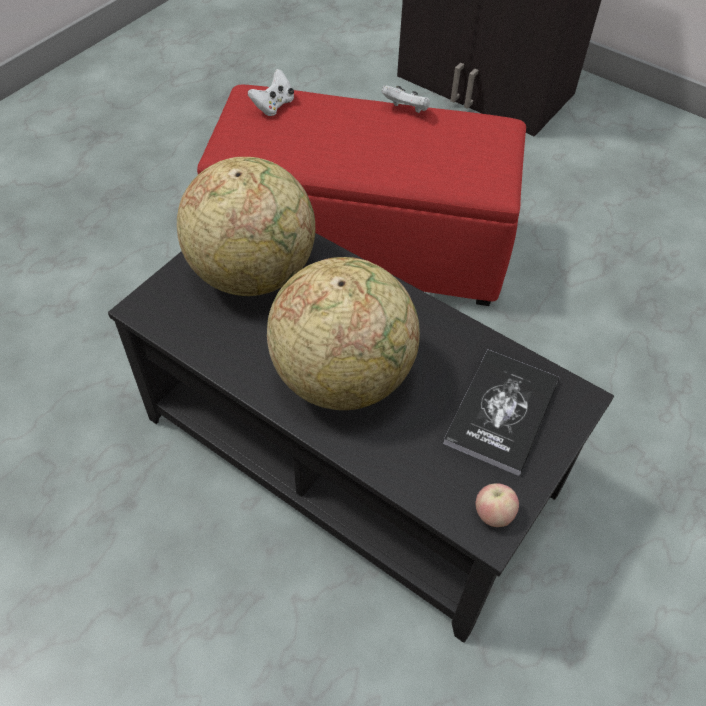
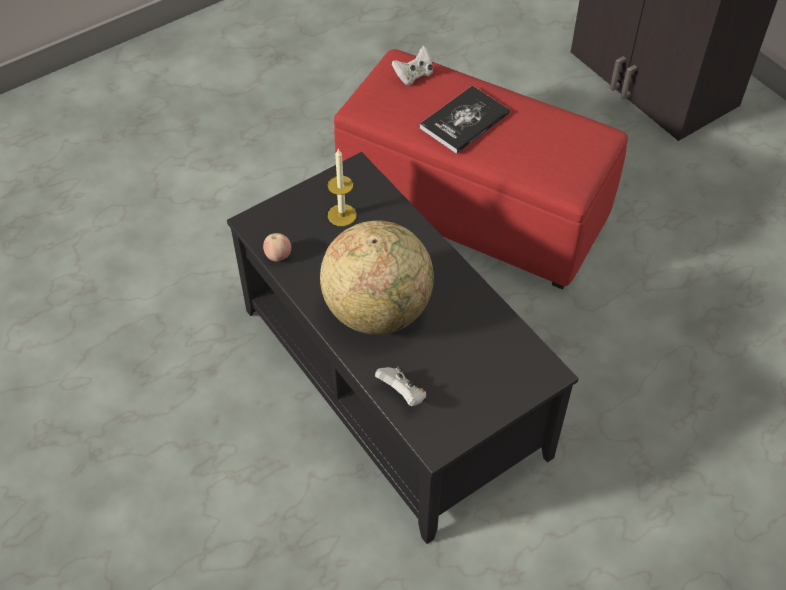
camera: 20 degrees right, 0 degrees up
(253, 272) = (342, 215): globe -> candle
(406, 110) = (524, 103): white game controller -> white game controller (402, 394)
(493, 514) = (444, 435): apple -> apple (278, 256)
(502, 412) = (485, 367): book -> book (464, 121)

